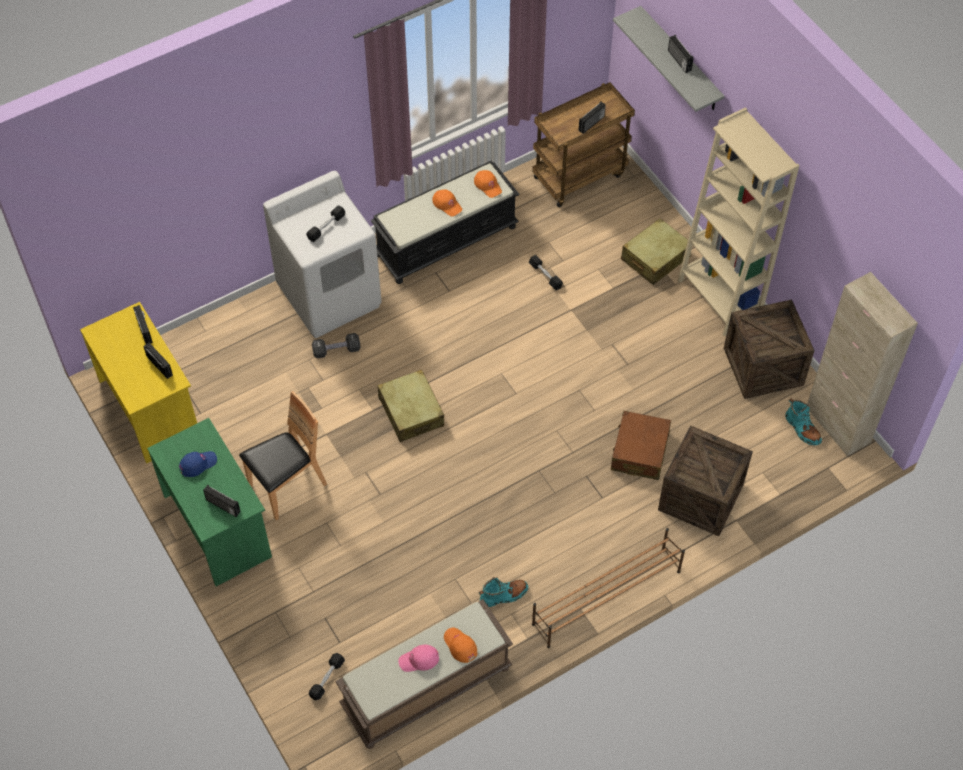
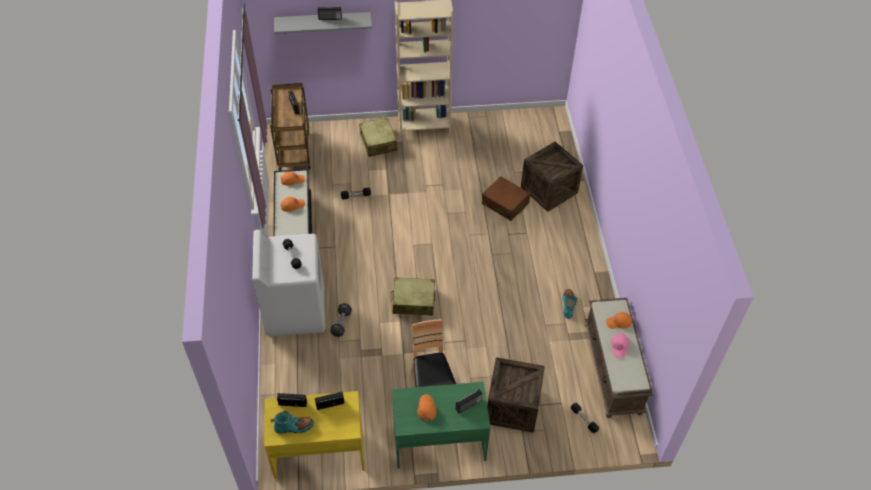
camera: 65 degrees left, 5 degrees down
(198, 464) = (426, 408): blue cap -> orange cap
(605, 598) = (592, 258): brown shoe rack -> none
(763, 366) = (480, 129): crate -> crate (512, 406)
(802, 429) = (529, 131): turquoise boot -> turquoise boot (294, 427)
(837, 425) = (535, 116): beige cabinet -> none

